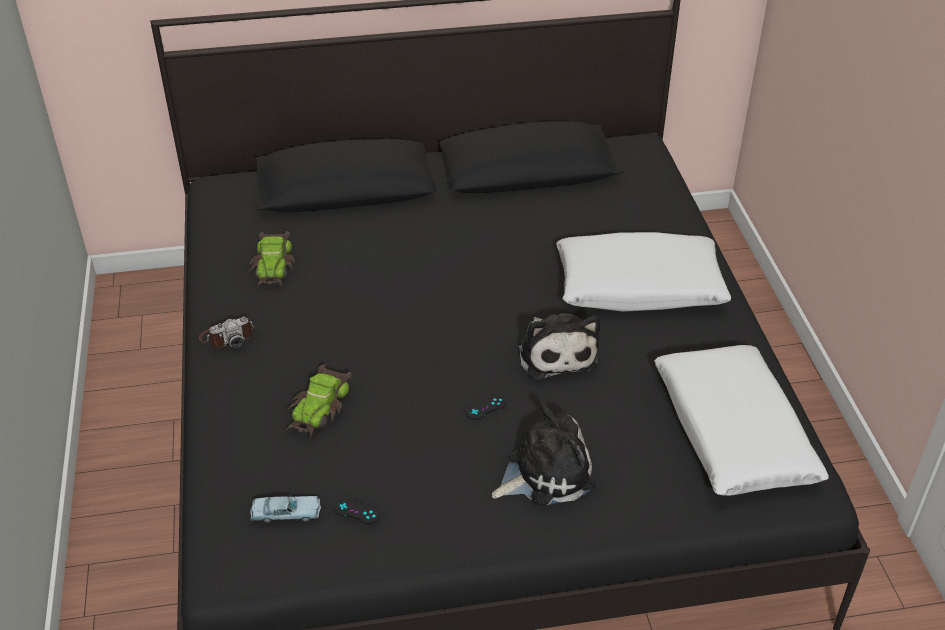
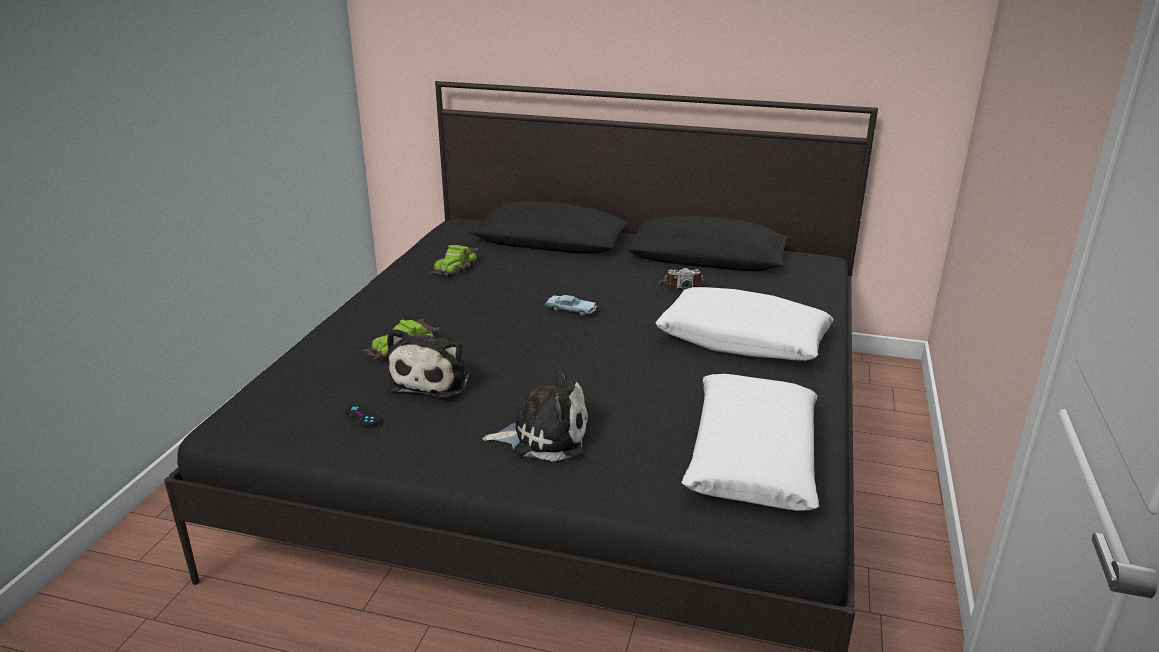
camera: 25 degrees right, 15 degrees down
(227, 336) = (380, 296): camera -> camera (680, 285)
(286, 513) = (308, 401): blue toy car -> blue toy car (570, 310)
(486, 407) = (534, 381): black game controller -> none
(556, 353) = (628, 363): plush toy -> plush toy (433, 379)

